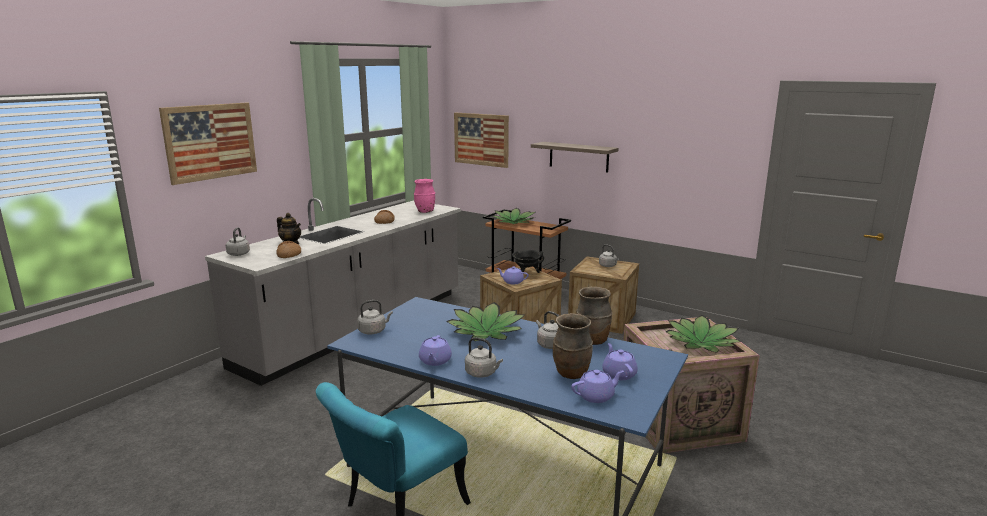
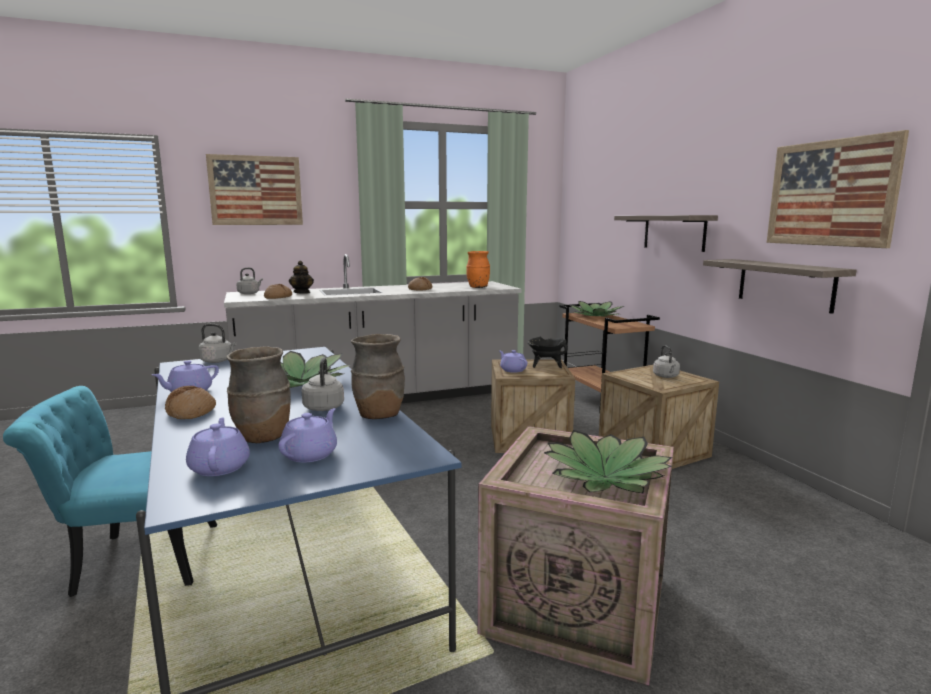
camera: 35 degrees right, 5 degrees down
(425, 212) = (478, 287): pink vase -> orange vase
(481, 139) = (586, 219): picture -> picture (830, 193)
(482, 373) = (191, 412): grey kettle -> bread
(596, 396) = (220, 467): purple teapot -> purple teapot turned 120 degrees counterclockwise
(674, 196) = (785, 284): none -> shelf

